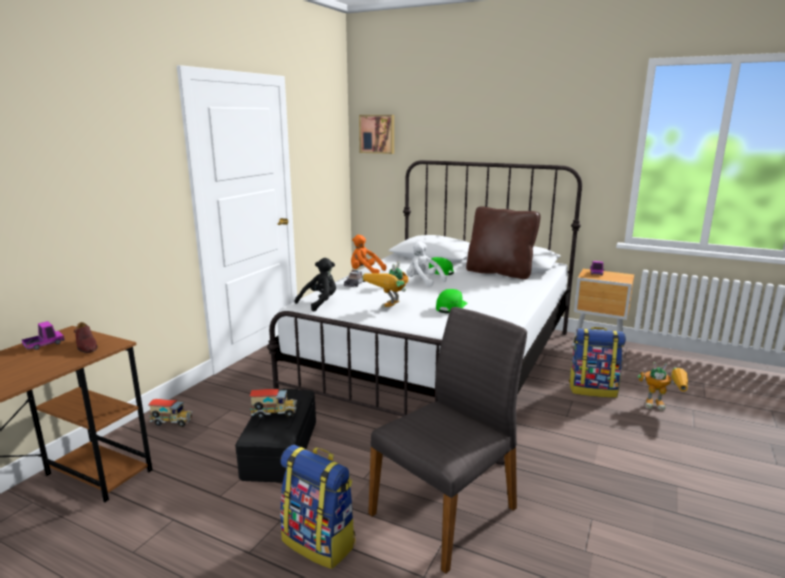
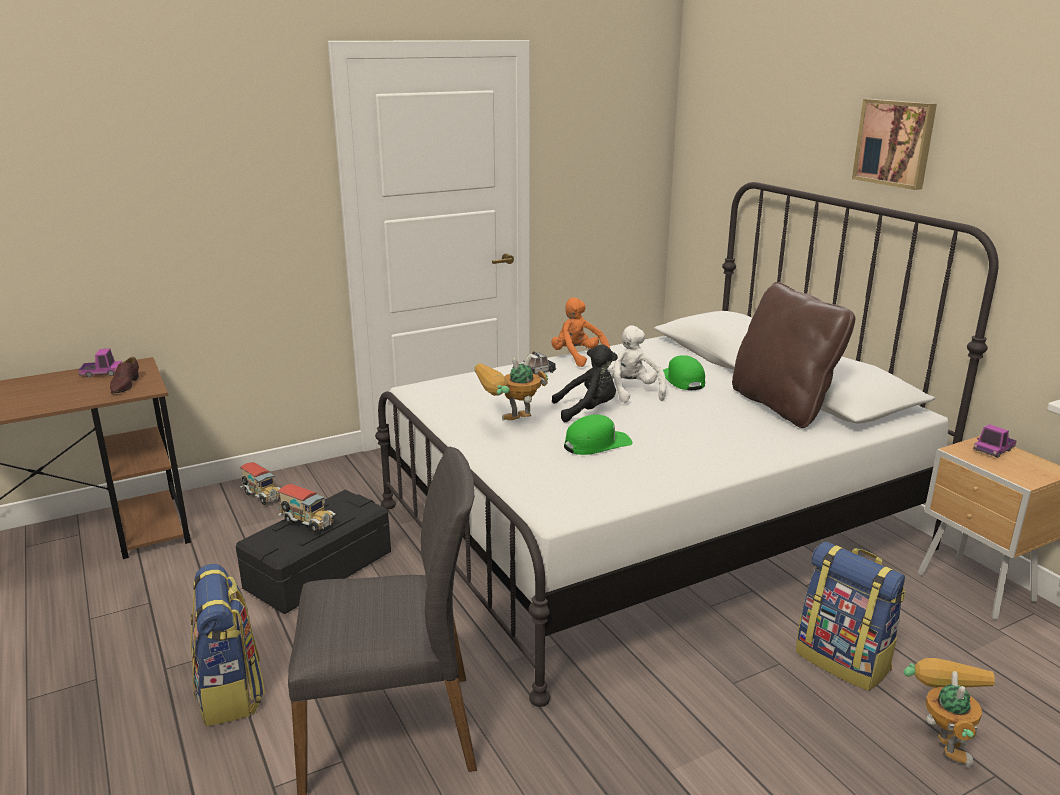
camera: 35 degrees right, 5 degrees up
(320, 303) = (444, 391): black plush toy -> black plush toy (588, 410)
(377, 134) = (709, 129): picture -> picture (895, 143)
(662, 405) = (940, 741): toy robot -> toy robot turned 135 degrees counterclockwise

